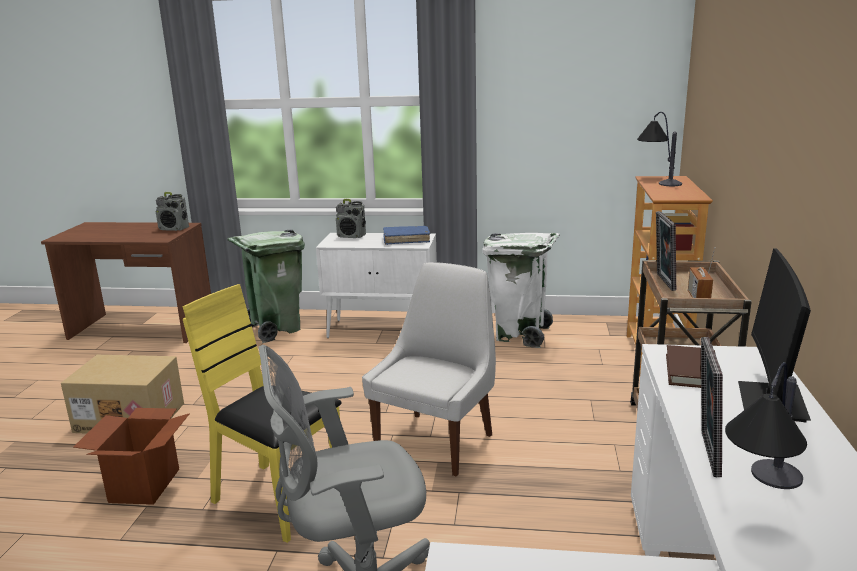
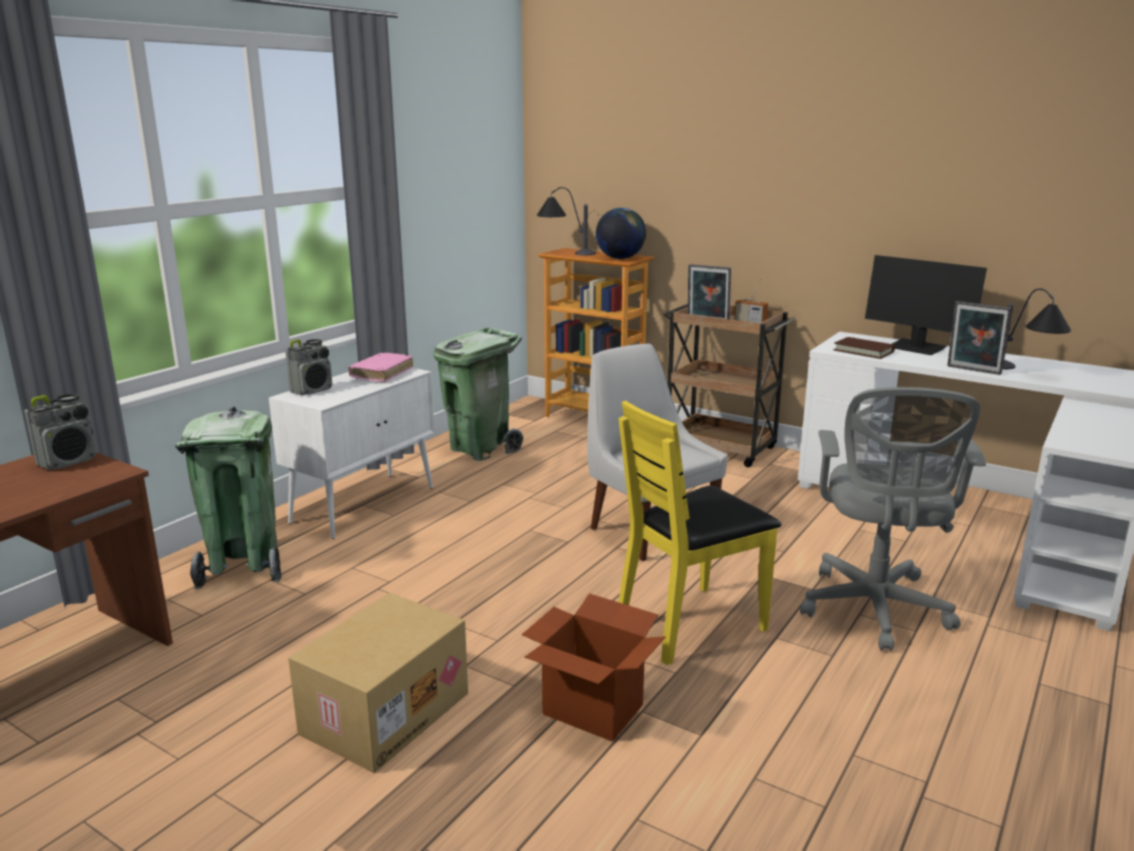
camera: 65 degrees left, 0 degrees up
(406, 240) = (382, 373): blue book -> pink book
(520, 334) = (481, 449): white trash can -> green trash can
(671, 194) = (620, 258): none -> globe

